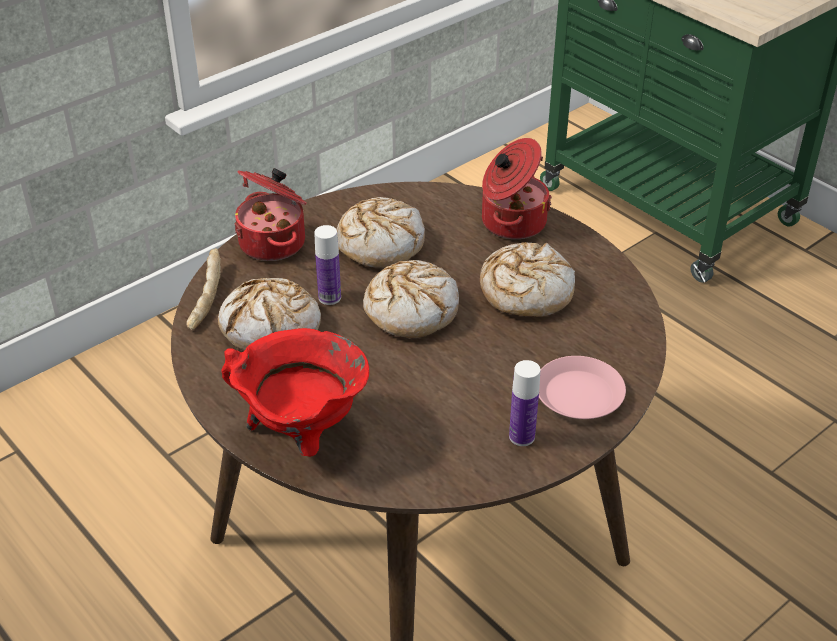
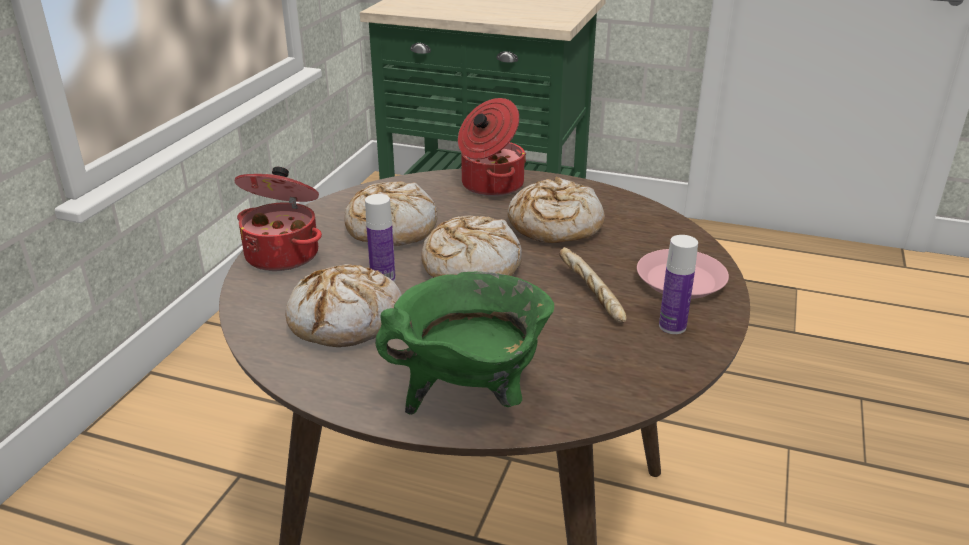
camera: 30 degrees left, 10 degrees down
(204, 297) = (248, 317): bread -> bread (590, 295)
(303, 434) = (471, 397): red cooking pot -> green cooking pot

